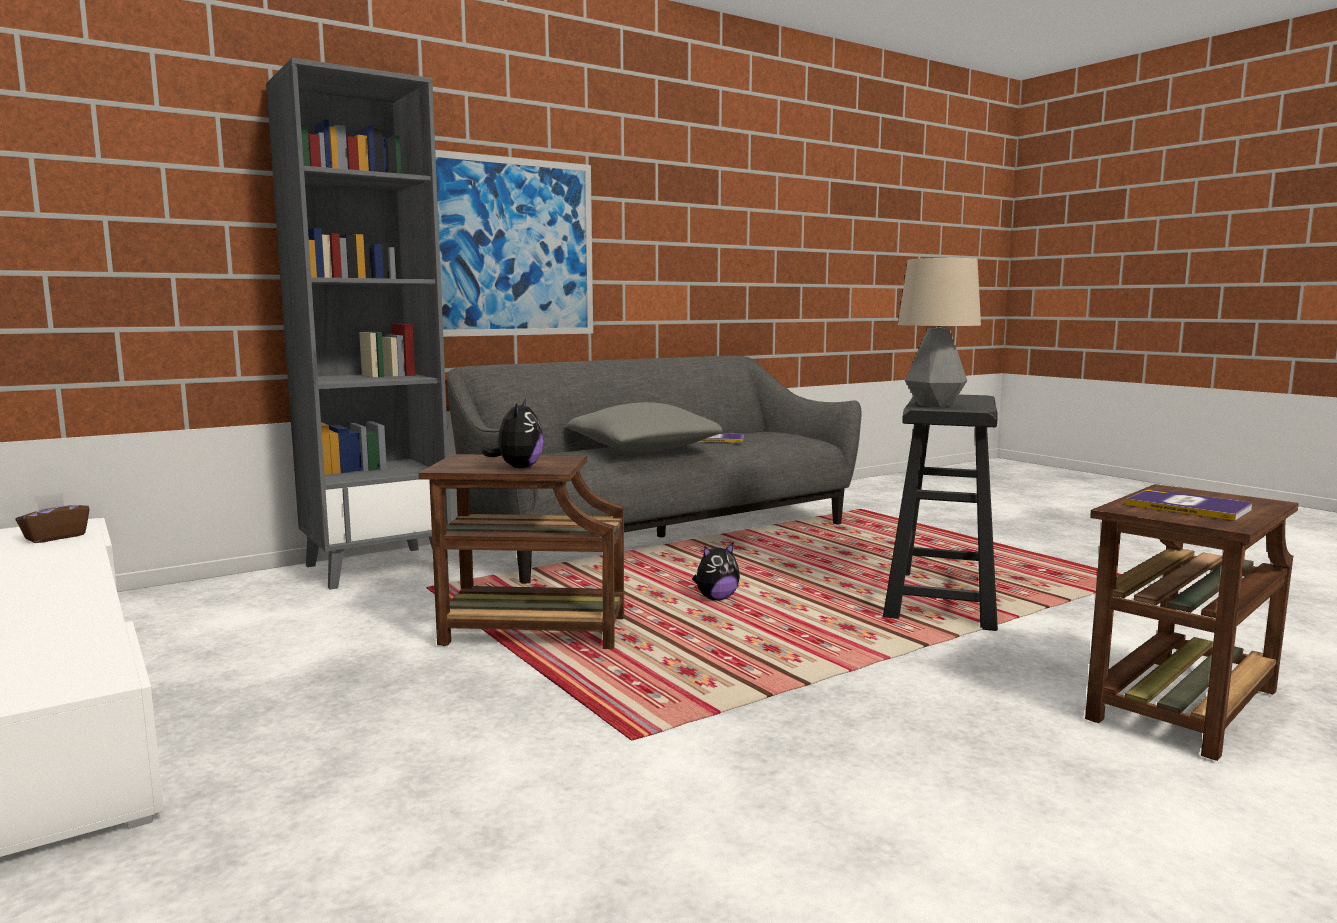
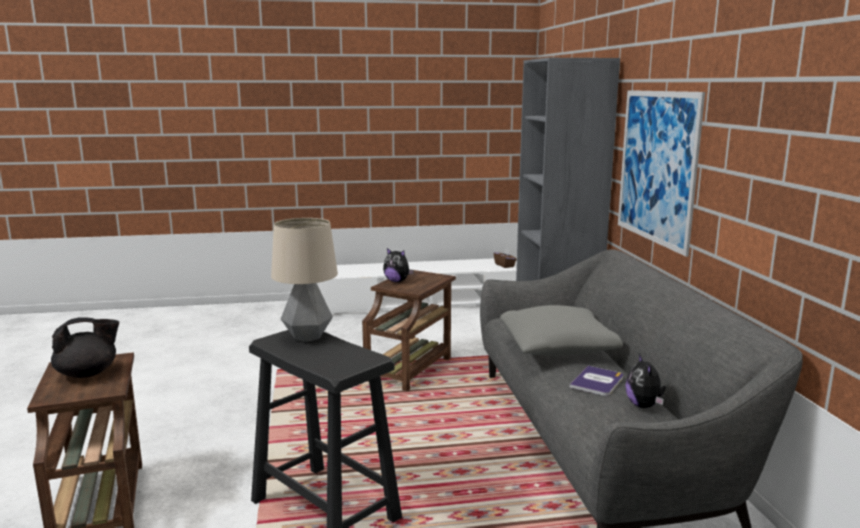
camera: 115 degrees right, 5 degrees up
(716, 598) = (413, 424): plush toy -> plush toy (644, 406)
(1188, 507) = (88, 373): book -> black teapot

